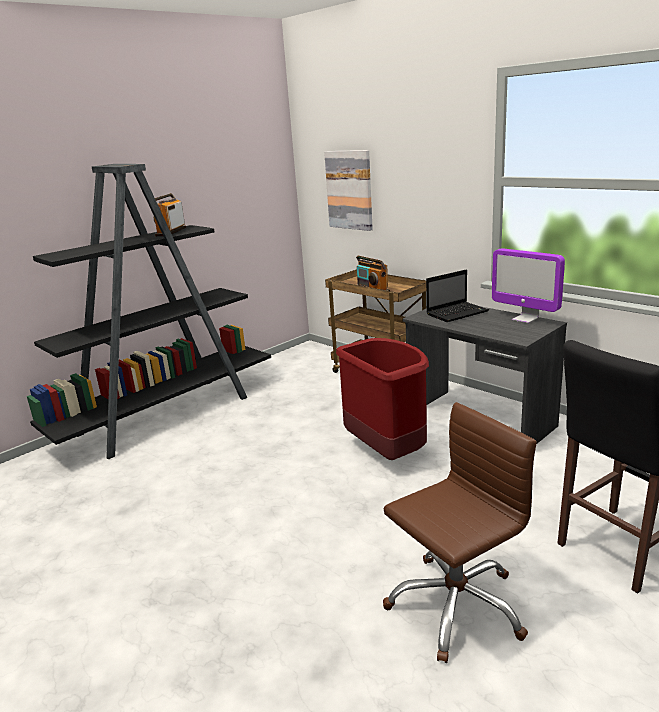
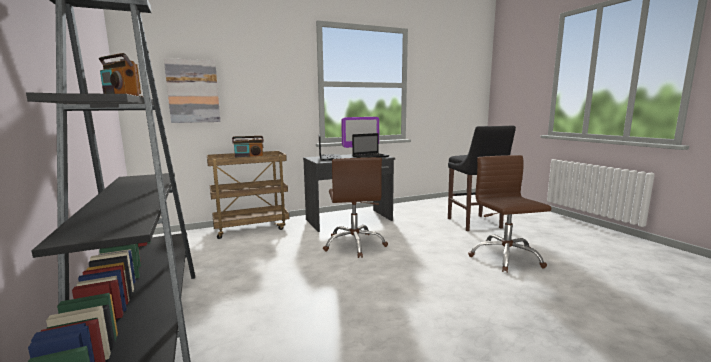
camera: 70 degrees left, 10 degrees down
(387, 451) = (354, 244): red trash can -> brown office chair
(508, 330) = (371, 156): none -> laptop

